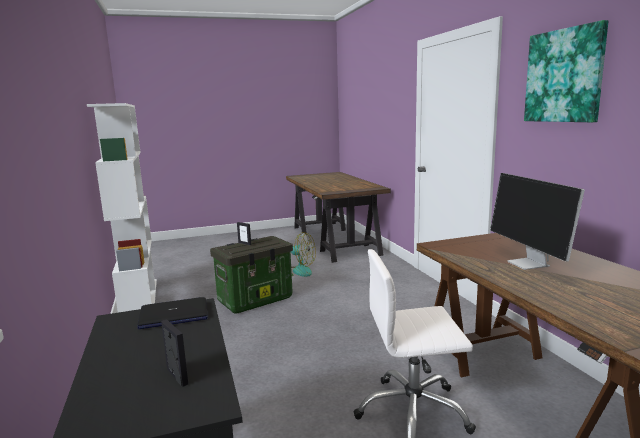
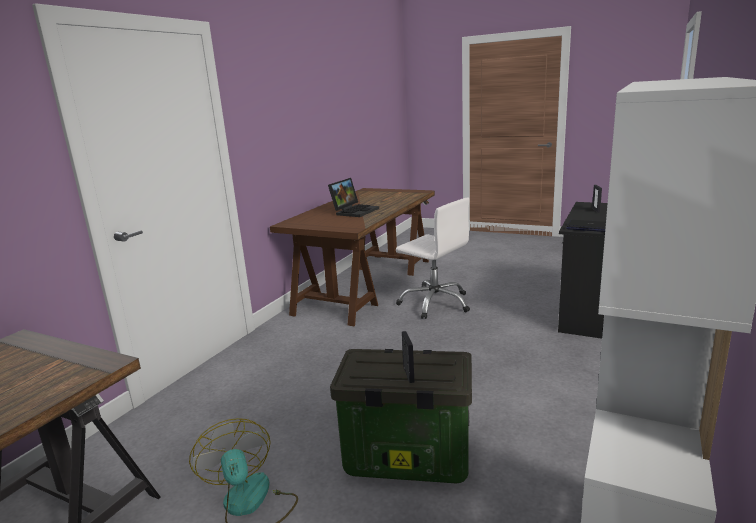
camera: 135 degrees left, 5 degrees up
(529, 264) = (354, 211): monitor -> laptop
(564, 76) = (273, 90): picture -> none

